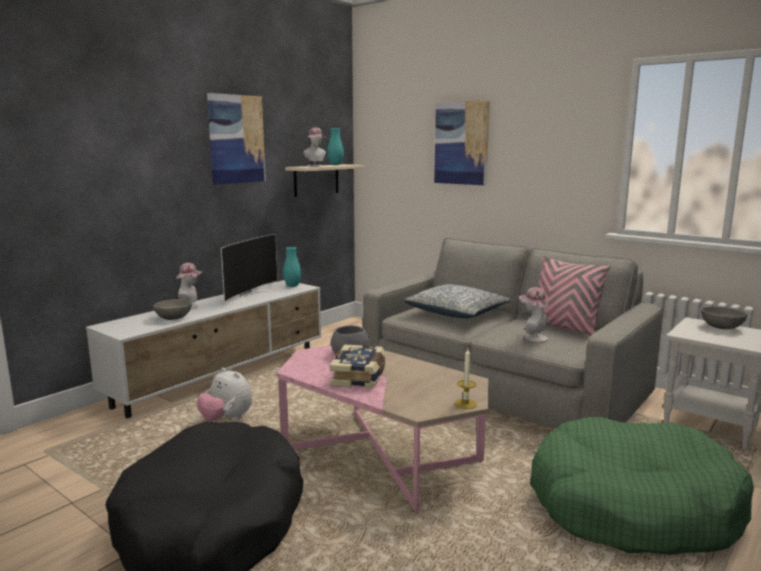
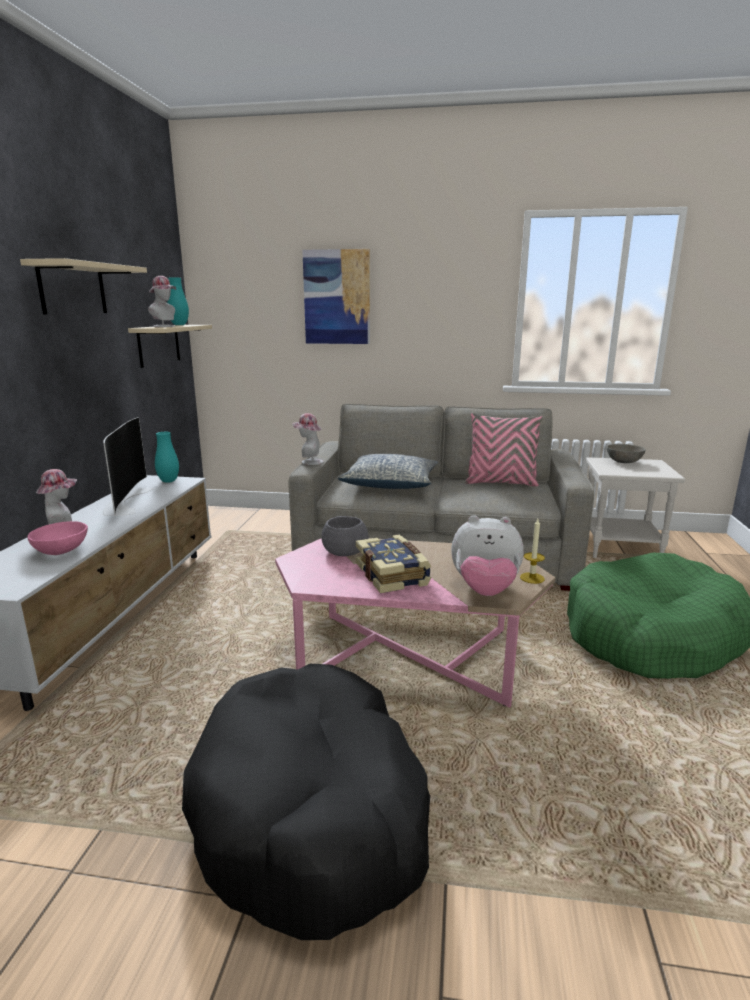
camera: 30 degrees left, 5 degrees up
(174, 318) = (62, 551): grey bowl -> pink bowl
(226, 419) = (183, 668): plush toy -> plush toy (485, 590)
(236, 139) = (73, 289): picture -> beige shelf
(532, 337) = (493, 497): hat -> hat (309, 462)

